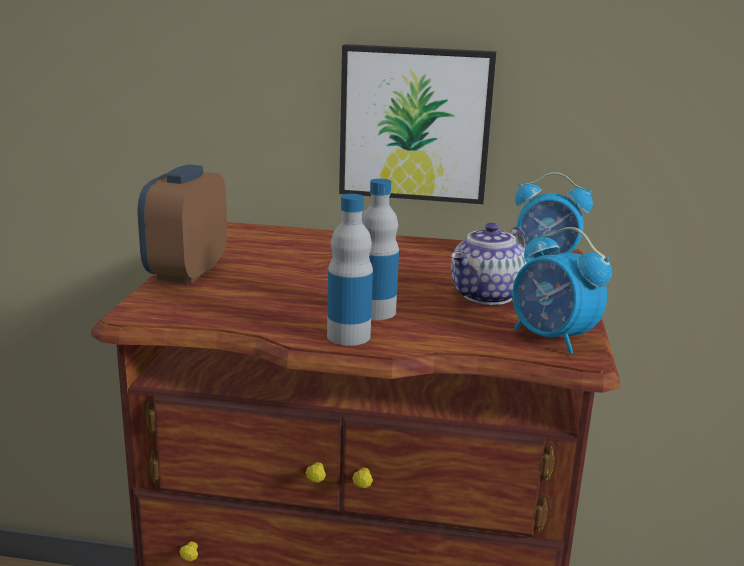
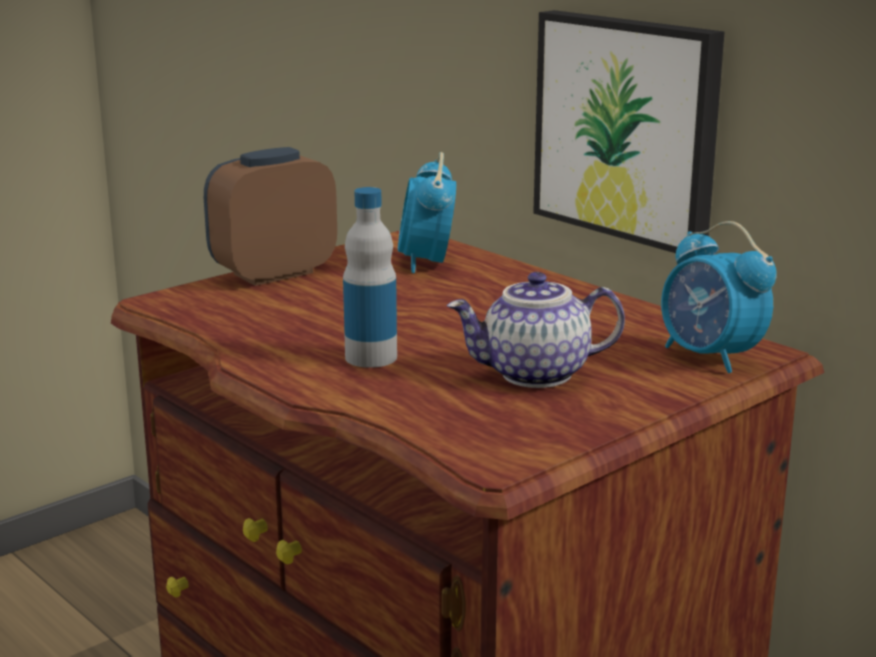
camera: 40 degrees right, 0 degrees up
(348, 336) = (292, 372): bottle -> none
(552, 339) = (502, 439): alarm clock -> alarm clock (426, 263)

